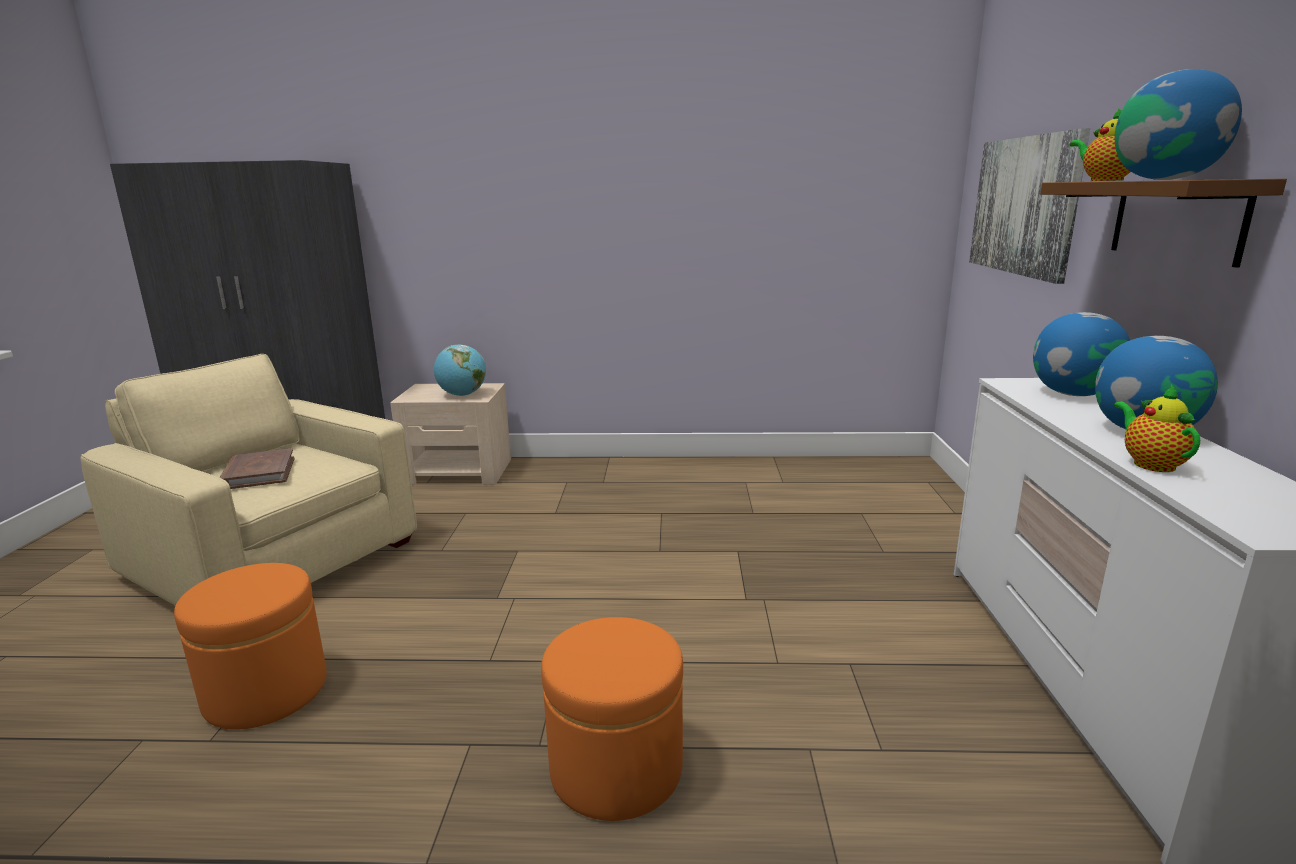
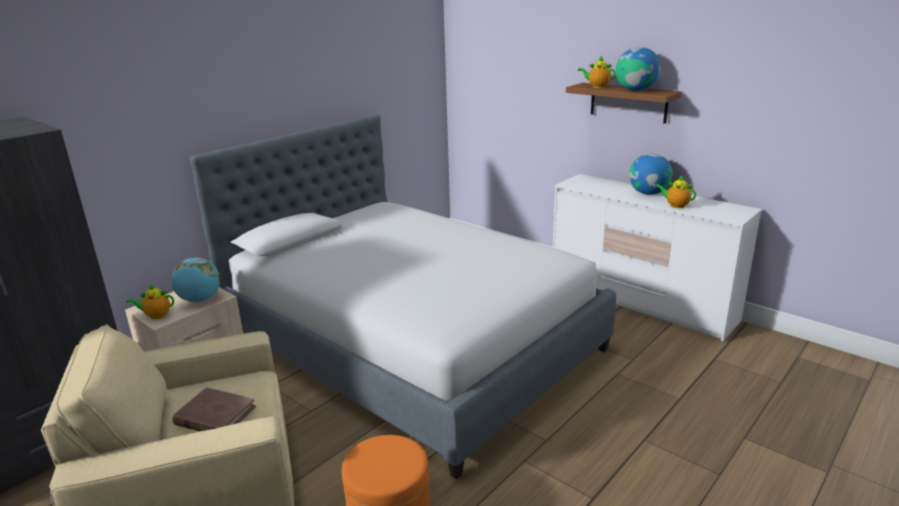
camera: 50 degrees left, 5 degrees up
(415, 394) = (156, 315): none -> teapot
(616, 768) = (583, 424): orange ottoman -> none
(639, 544) = (411, 343): none -> bed
(1024, 206) = (514, 88): picture -> none
(1073, 394) = (598, 183): globe -> none

